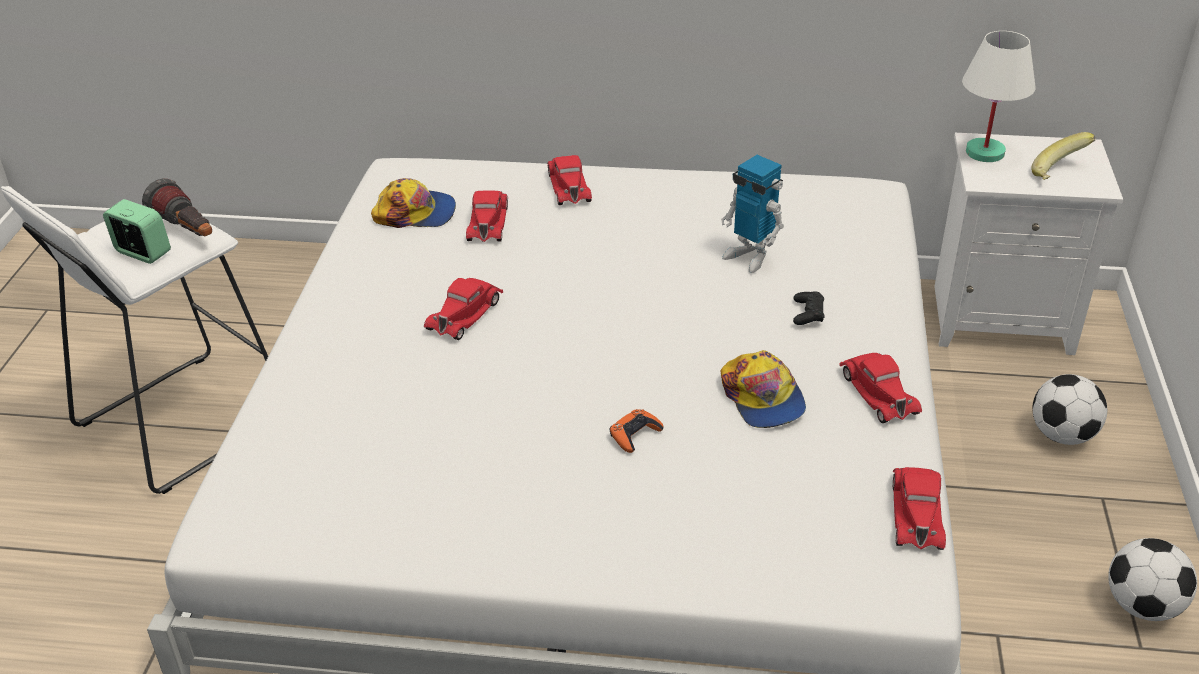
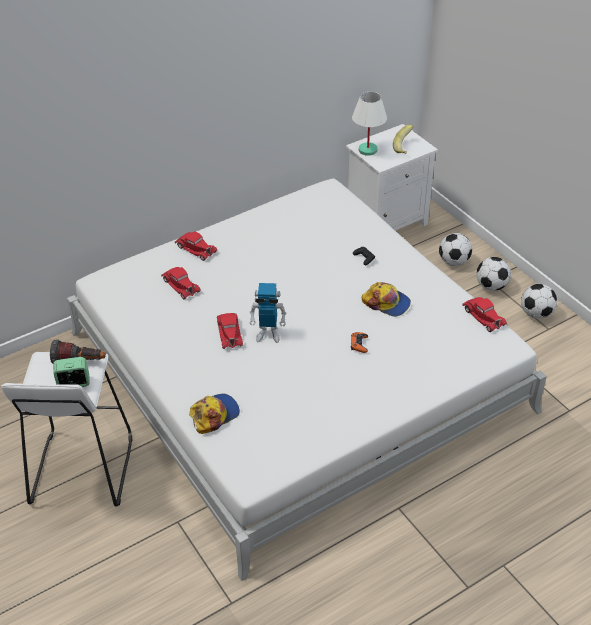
camera: 40 degrees left, 5 degrees up
(415, 213) = (140, 298): cap -> cap (214, 415)
(749, 256) = (315, 244): toy robot -> toy robot (268, 334)
(878, 392) = (423, 277): red toy car -> none
(1095, 511) = (491, 286): none -> football

